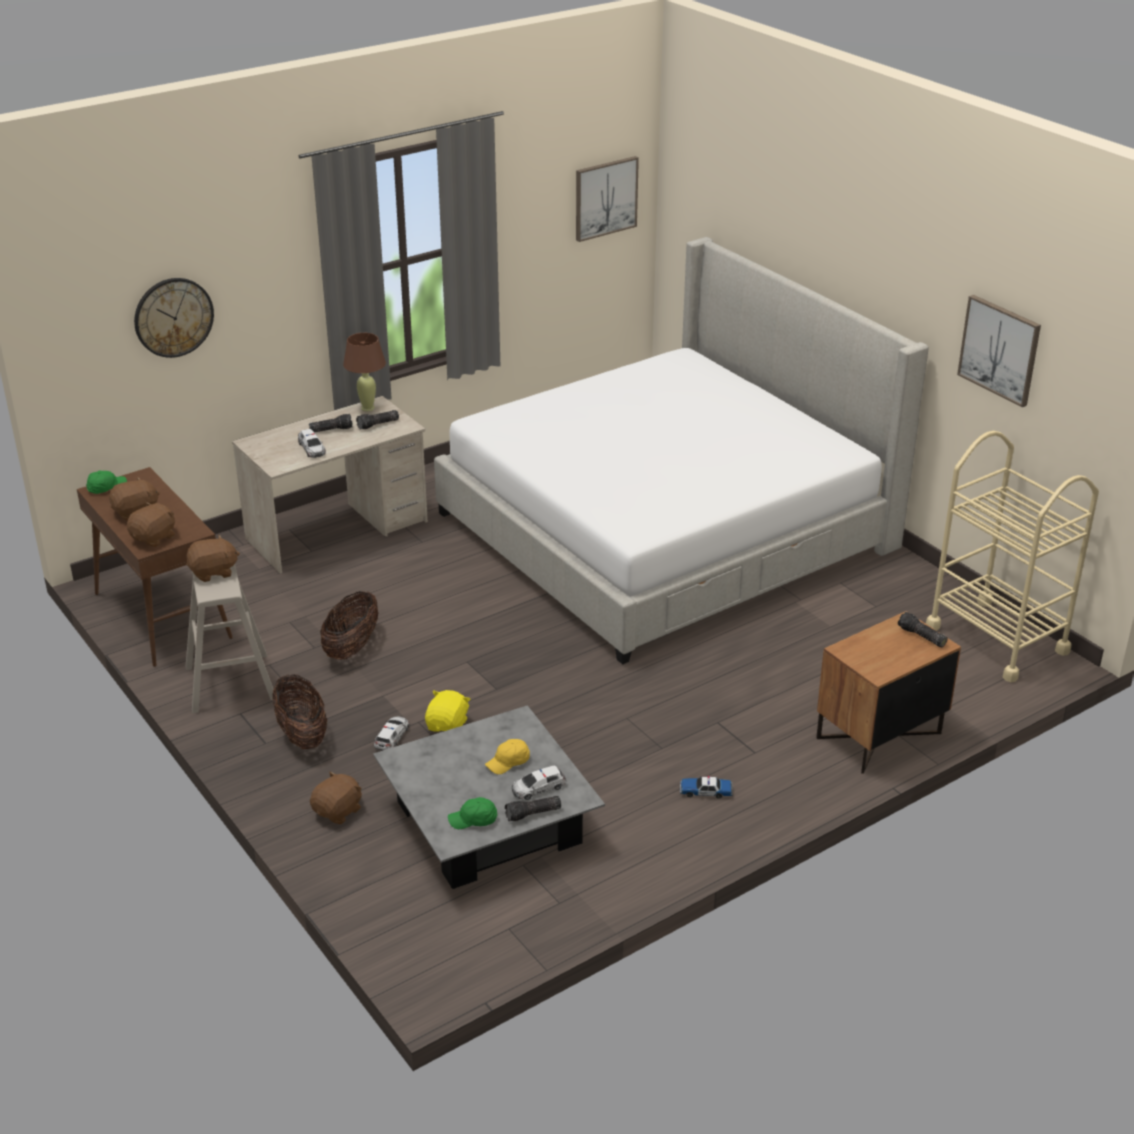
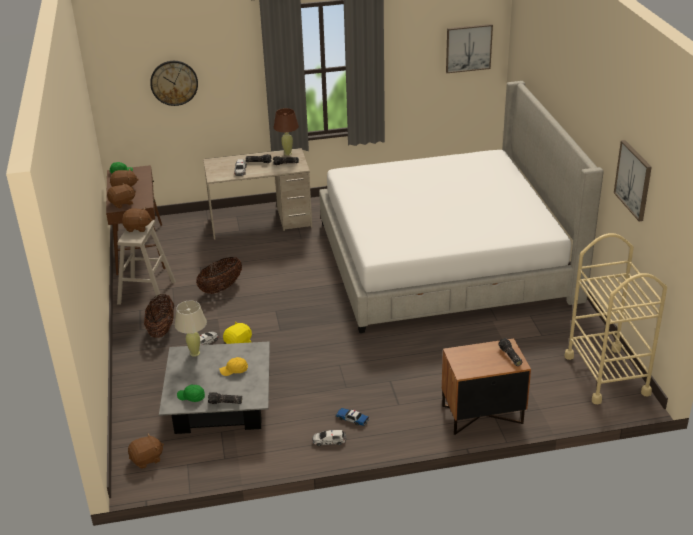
camera: 25 degrees right, 0 degrees up
(338, 811) = (149, 375): brown plush toy -> brown plush toy (147, 459)
(424, 752) = (195, 353): none -> beige table lamp
(538, 788) = (239, 389): toy car -> toy car (329, 441)

